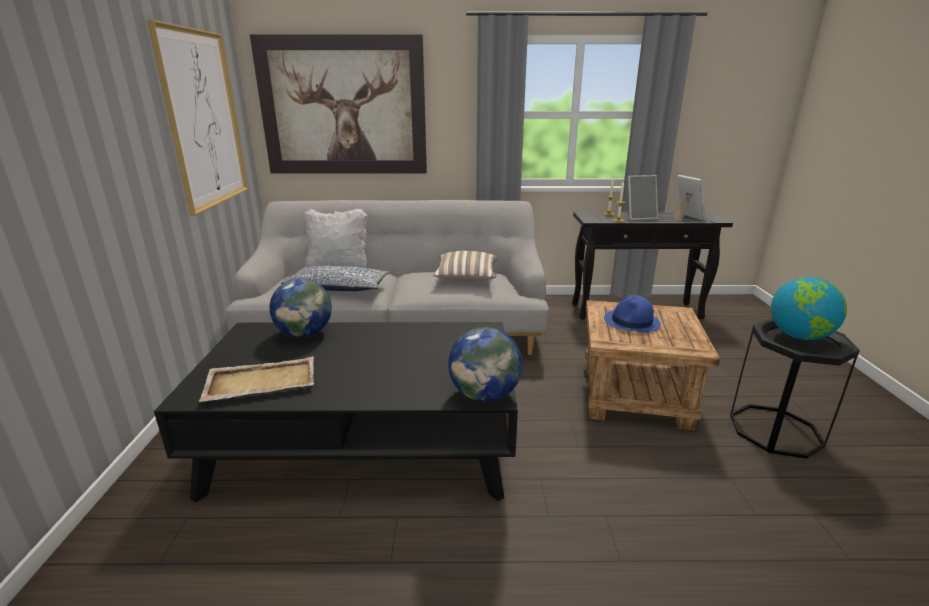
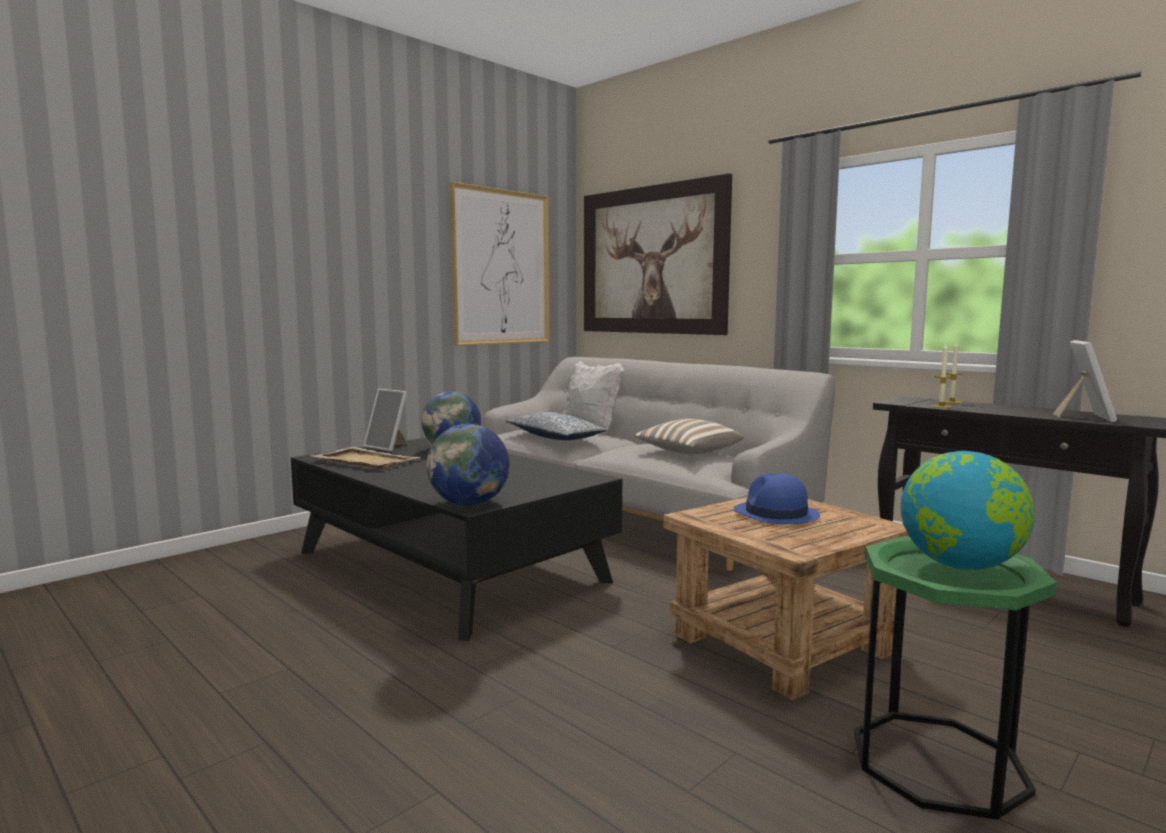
camera: 45 degrees right, 15 degrees down
(639, 217) = (991, 408): picture frame -> picture frame (389, 447)
(775, 430) = (938, 762): black side table -> green side table

